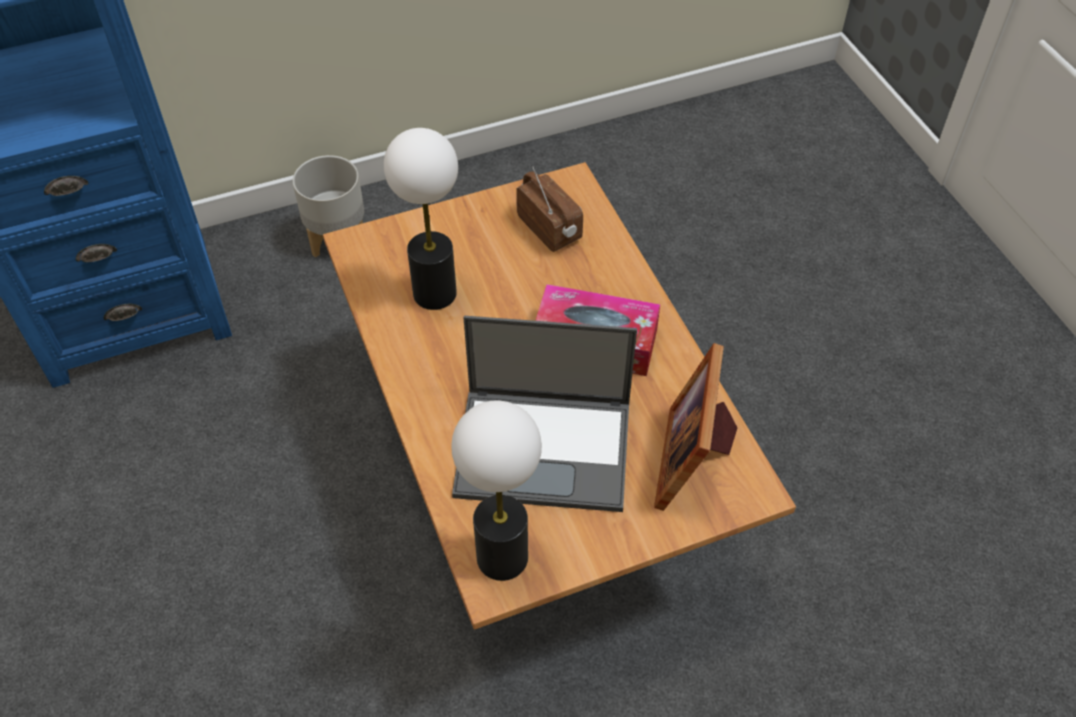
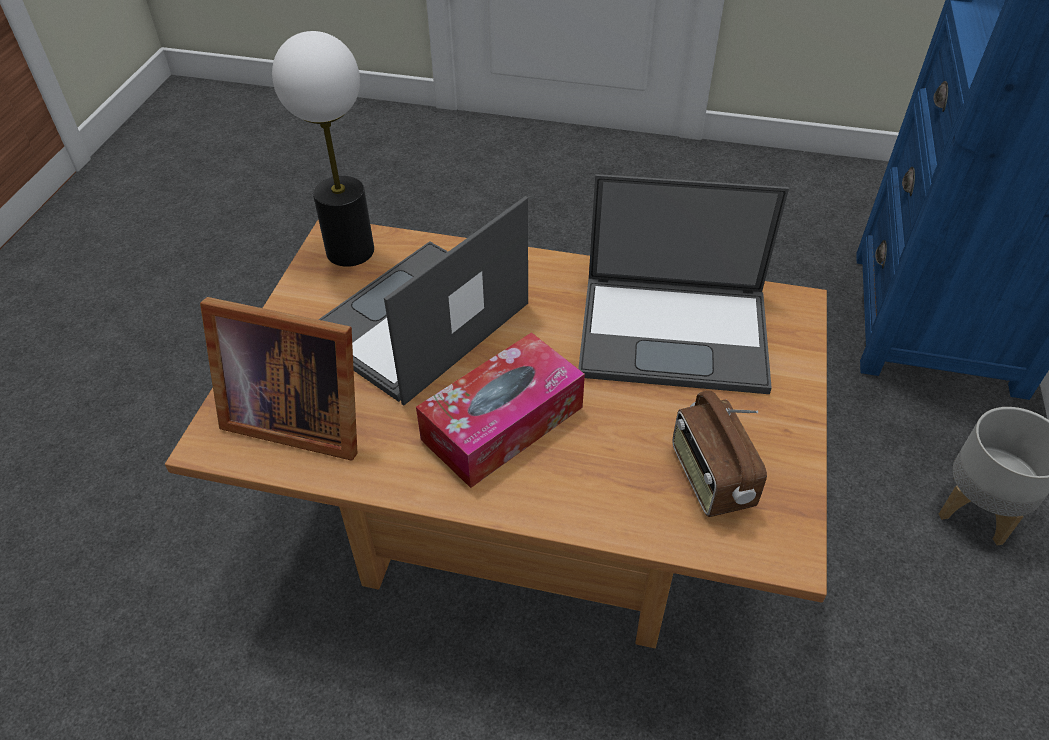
camera: 125 degrees right, 5 degrees down
(434, 293) = (676, 332): table lamp -> laptop
(550, 228) = (710, 478): radio -> radio turned 75 degrees clockwise
(693, 458) = (296, 417): picture frame -> picture frame turned 150 degrees clockwise

